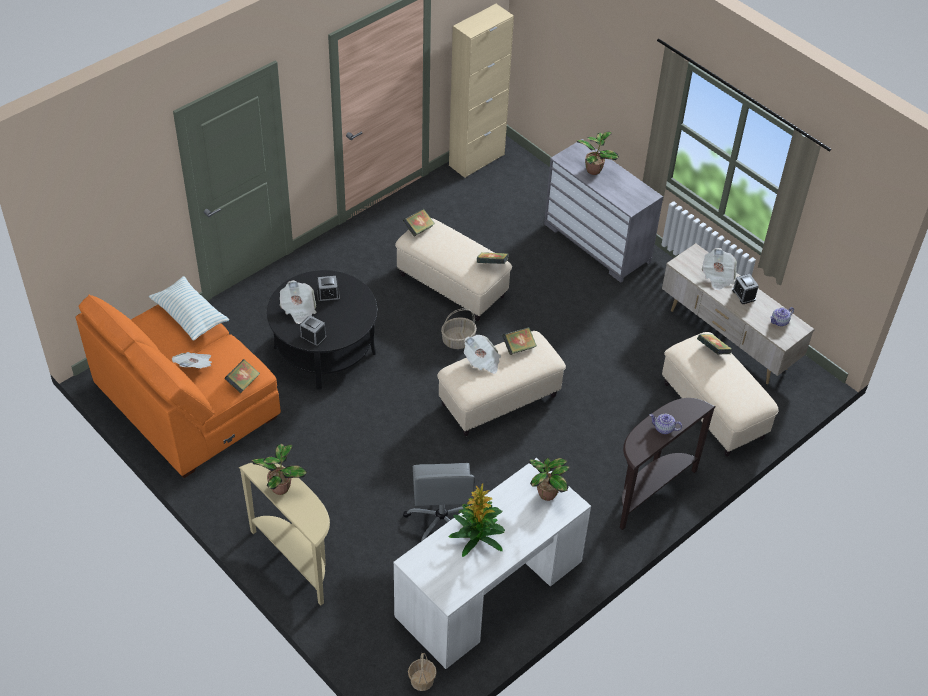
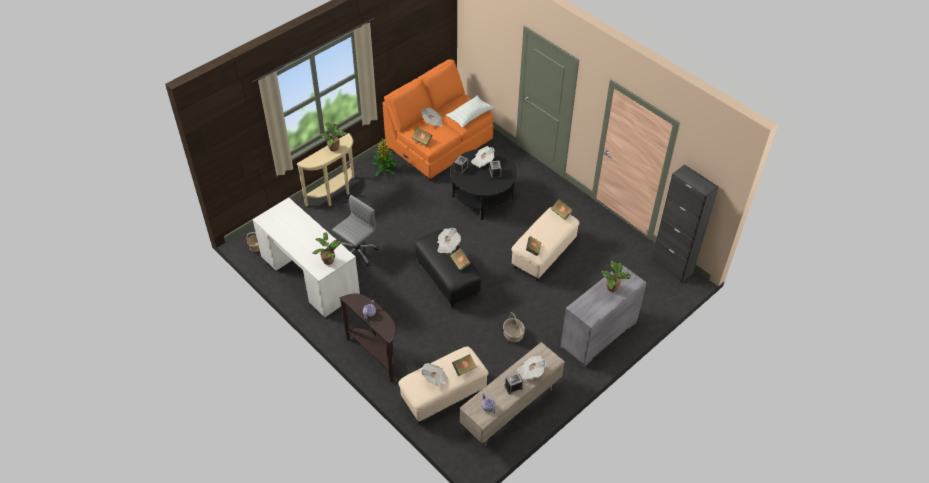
camera: 90 degrees right, 0 degrees up
(441, 521) = (356, 253): grey office chair -> grey office chair turned 135 degrees clockwise
(458, 340) = (496, 258): basket -> basket (513, 335)
(476, 160) = (672, 266): beige cabinet -> black cabinet
(477, 536) = (301, 230): potted plant -> potted plant (385, 168)
(499, 401) = (447, 279): beige ottoman -> black ottoman
(734, 382) = (435, 379): none -> newspaper

